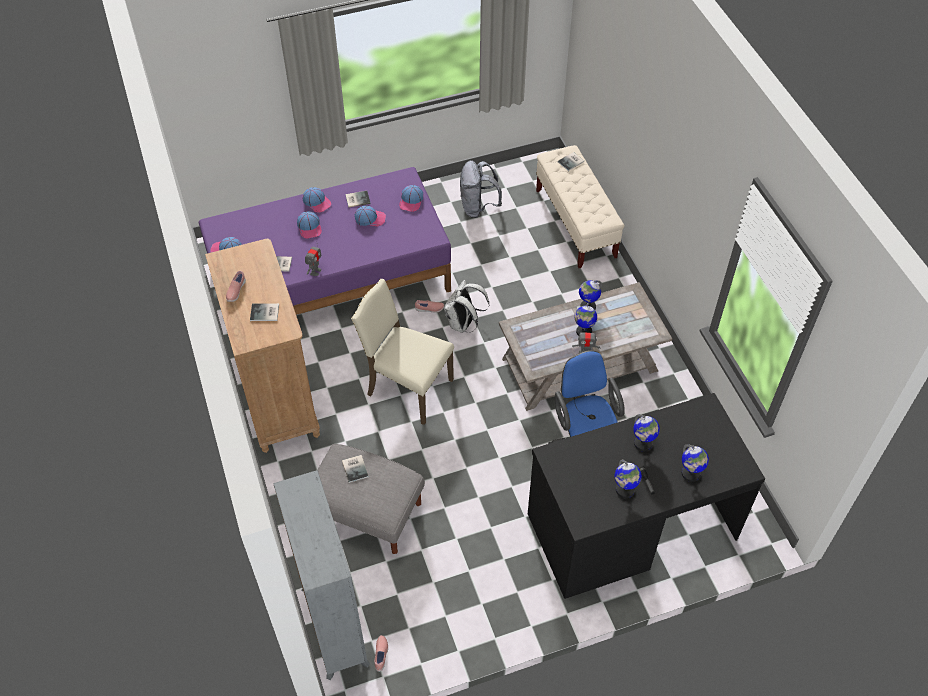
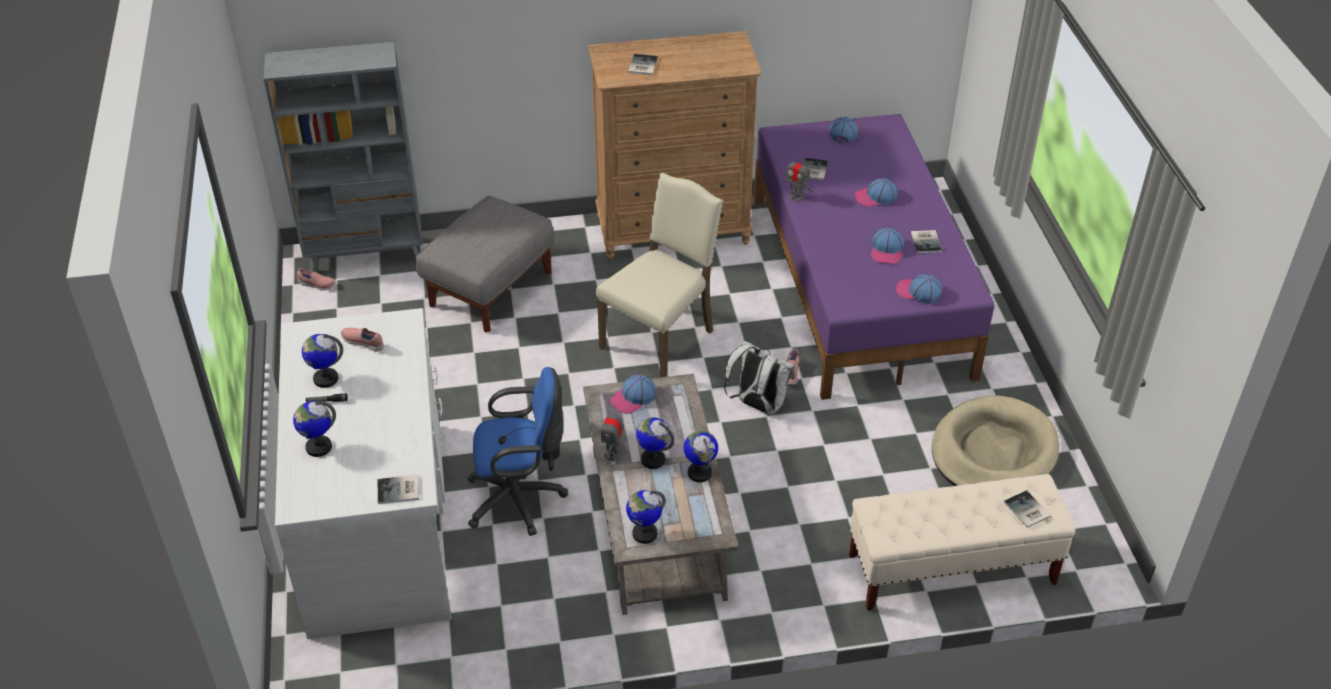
camera: 100 degrees right, 10 degrees down
(236, 291) = (681, 48): pink shoe -> pink shoe (363, 343)
(317, 202) = (923, 206): cap -> cap (633, 398)
(355, 468) = (506, 228): book -> book (399, 491)
(478, 207) = (993, 452): grey backpack -> beige dog bed
(630, 525) = (378, 524): black desk -> white desk
(643, 444) = (384, 409): globe -> globe (644, 533)

